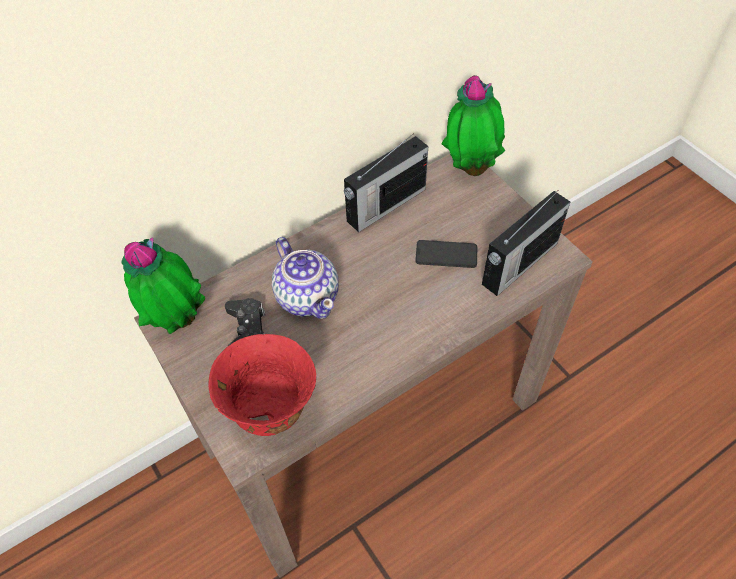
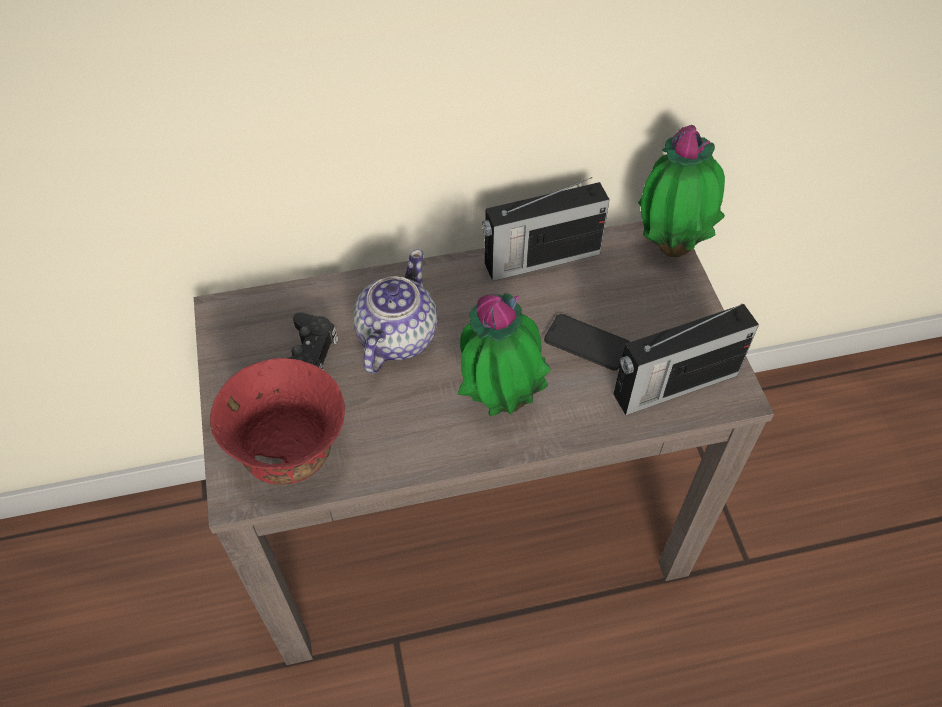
camera: 20 degrees right, 0 degrees up
(177, 320) = (237, 316): potted plant -> potted plant (500, 399)
(307, 296) = (396, 338): teapot -> teapot turned 150 degrees counterclockwise

